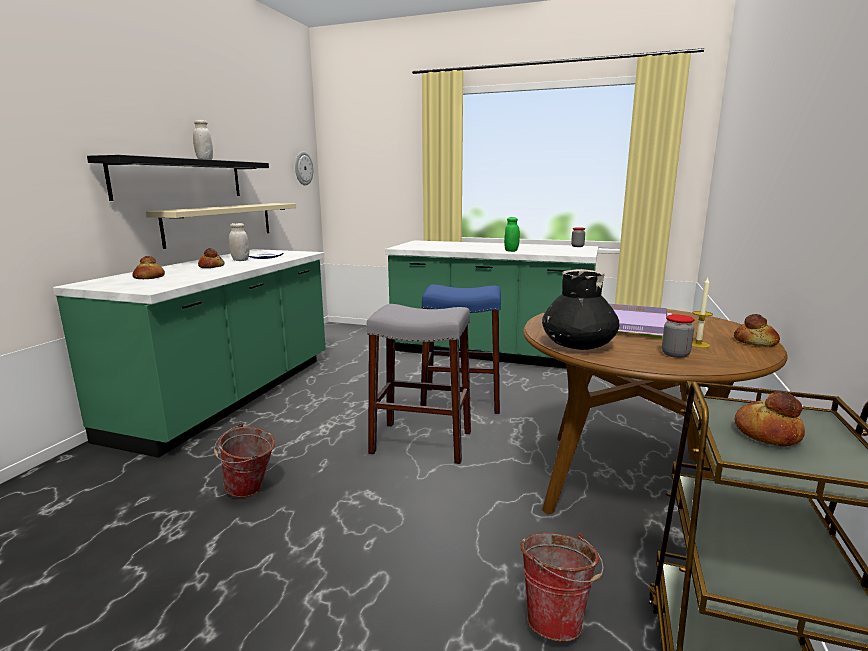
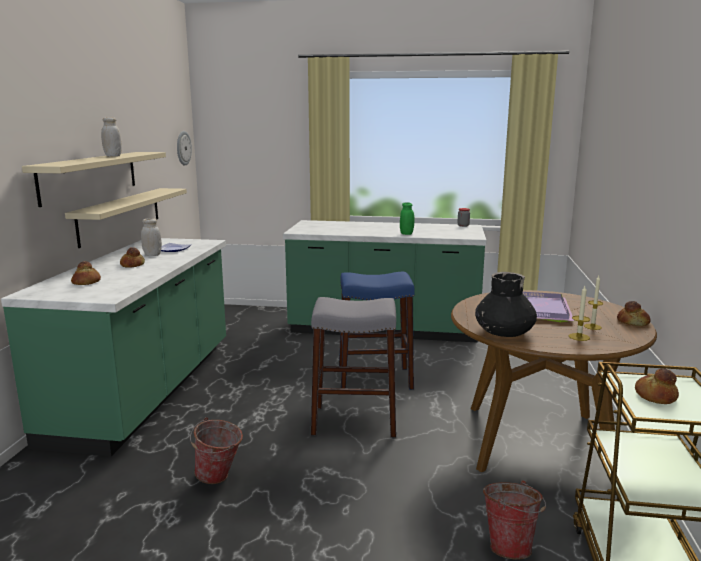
camera: 10 degrees left, 0 degrees up
(181, 179) = (90, 176): black shelf -> beige shelf
(675, 354) = (579, 337): jar -> candle

